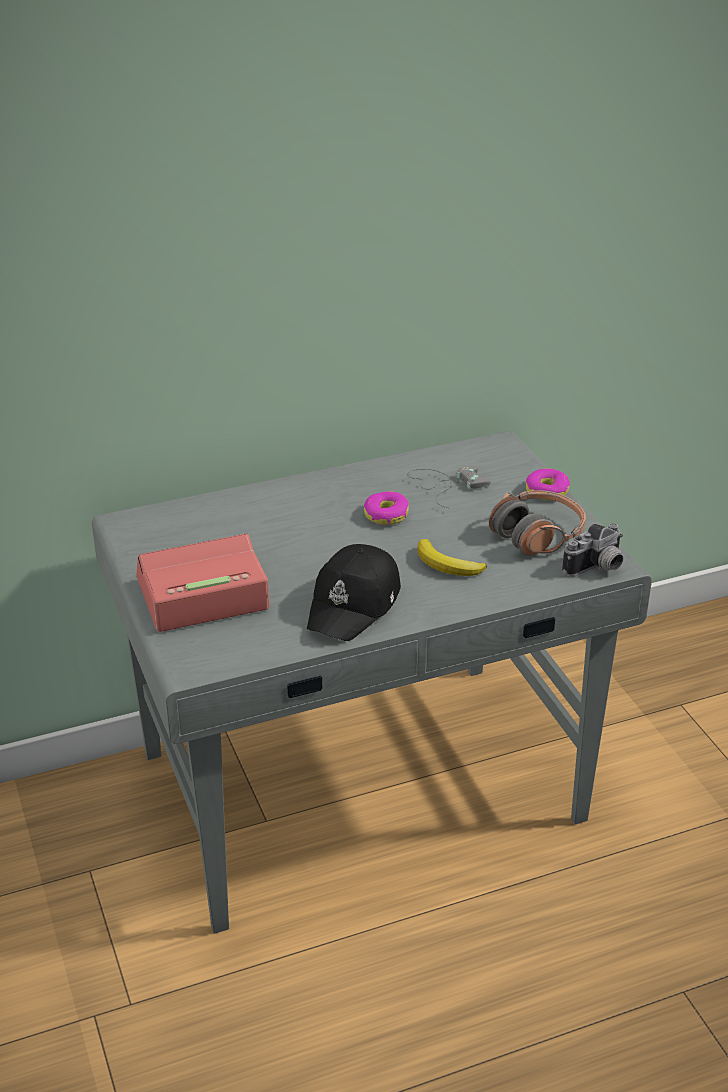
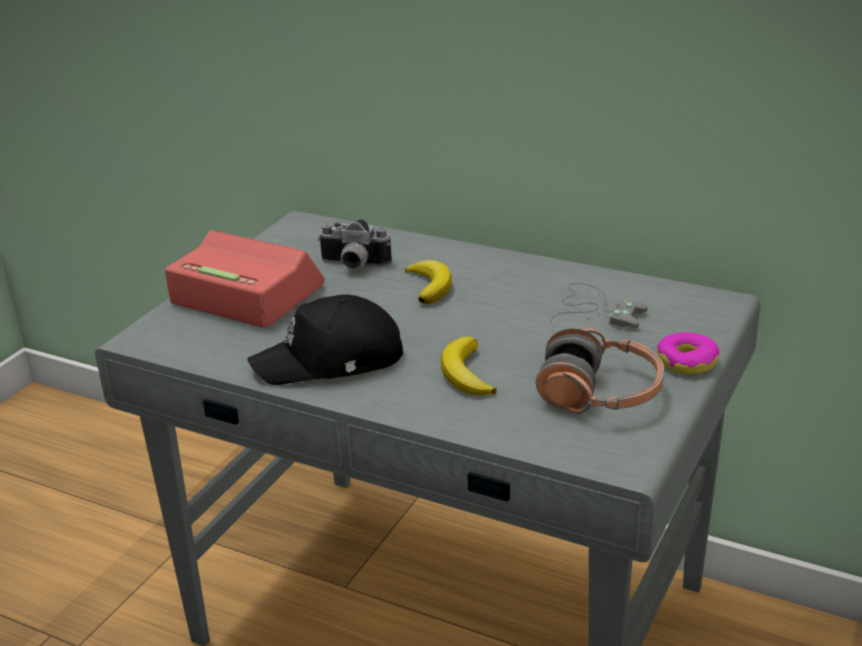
camera: 50 degrees right, 5 degrees down
(317, 521) = (430, 286): none -> banana
(386, 515) = (494, 308): donut -> none
(597, 568) = (602, 455): camera -> camera (353, 266)

